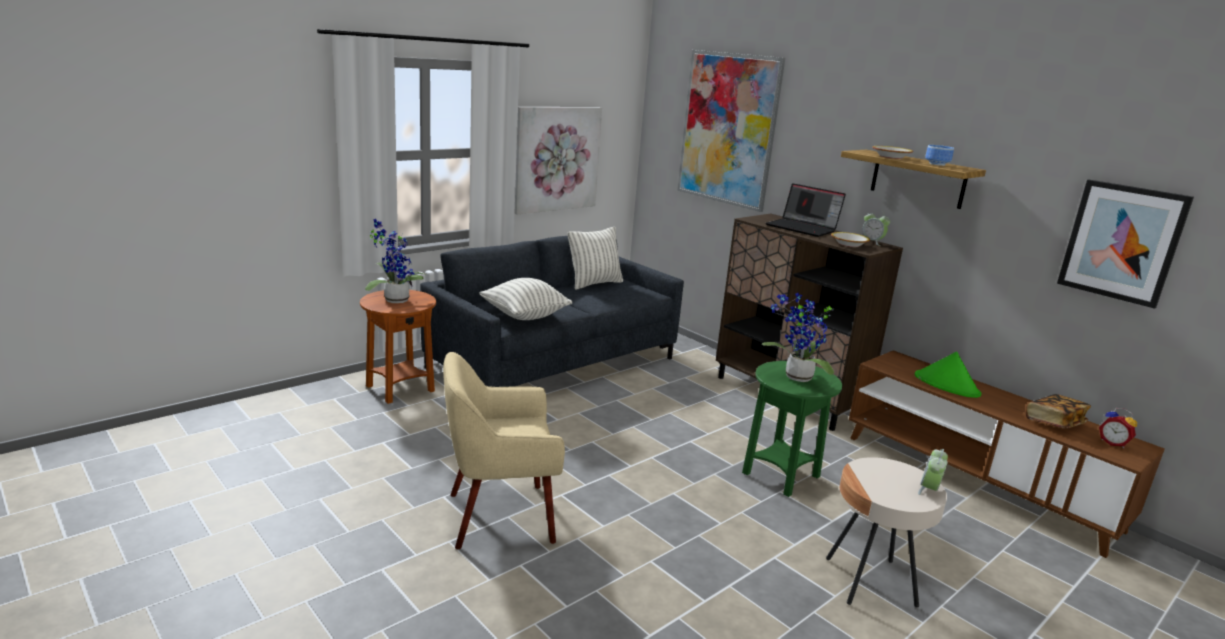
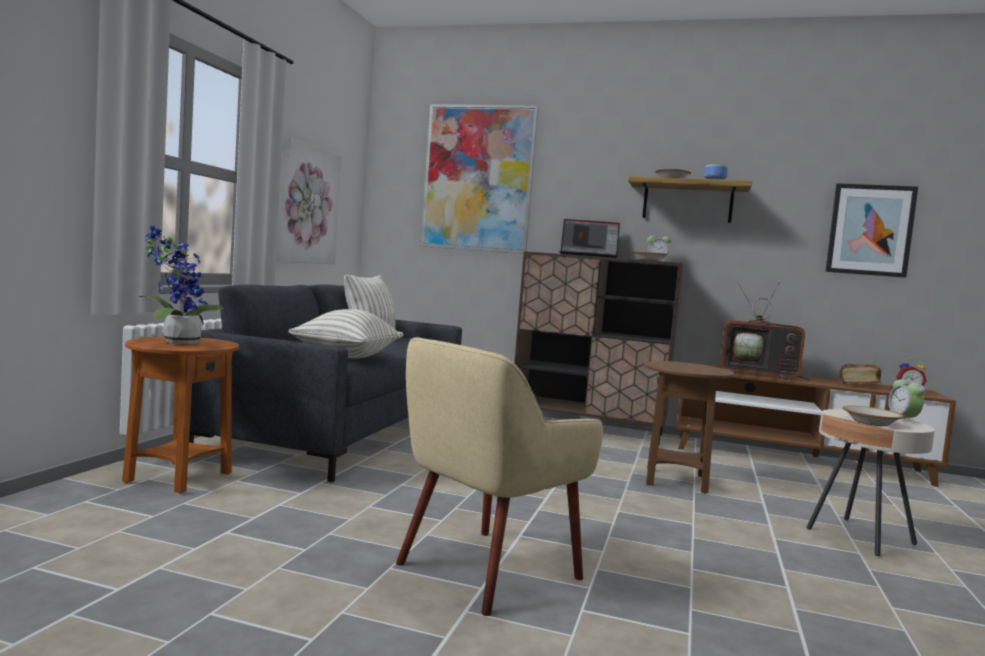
camera: 30 degrees left, 15 degrees down
(781, 476) = (676, 481): green side table -> brown side table
(795, 378) = (687, 367): potted plant -> none
(873, 485) = (871, 422): none -> bowl
(947, 385) = (760, 374): green hat -> television

